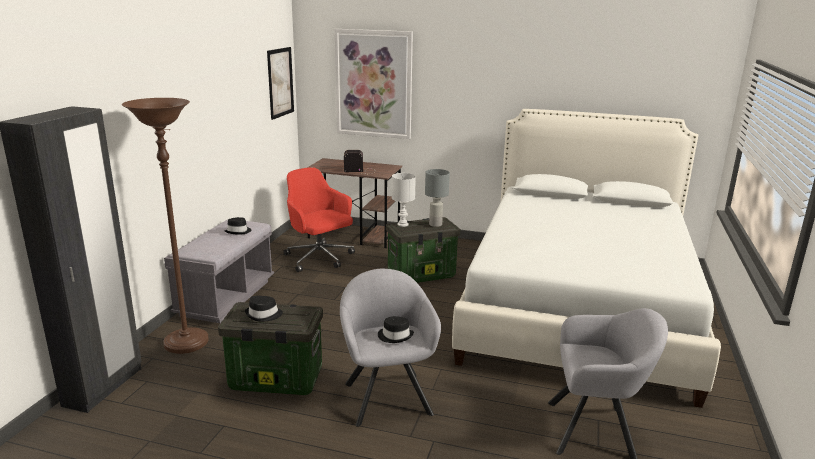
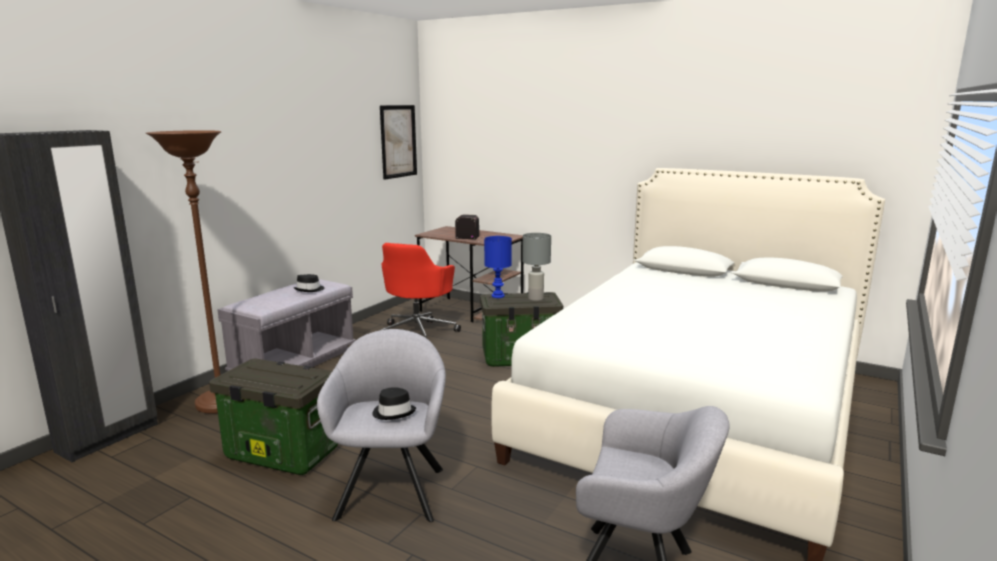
camera: 15 degrees right, 5 degrees down
(263, 315) = (265, 373): black hat -> none
(319, 258) = (418, 332): red office chair -> red office chair turned 135 degrees counterclockwise
(373, 84) = (497, 143): picture -> none
(403, 224) = (498, 296): white table lamp -> blue table lamp

